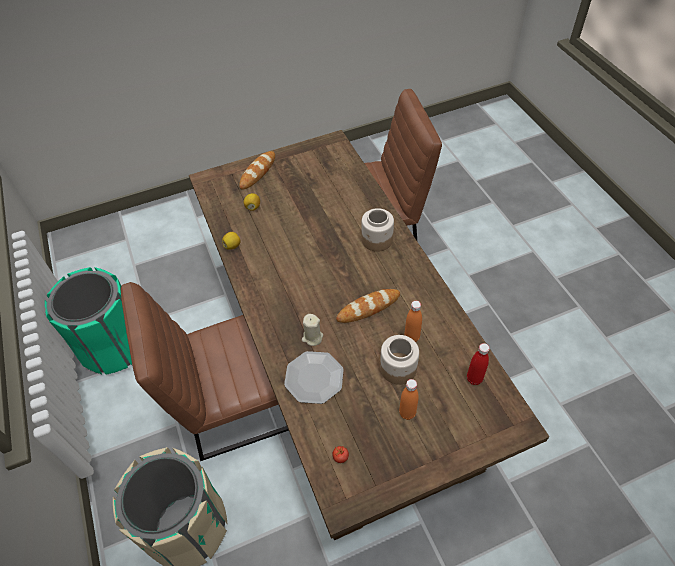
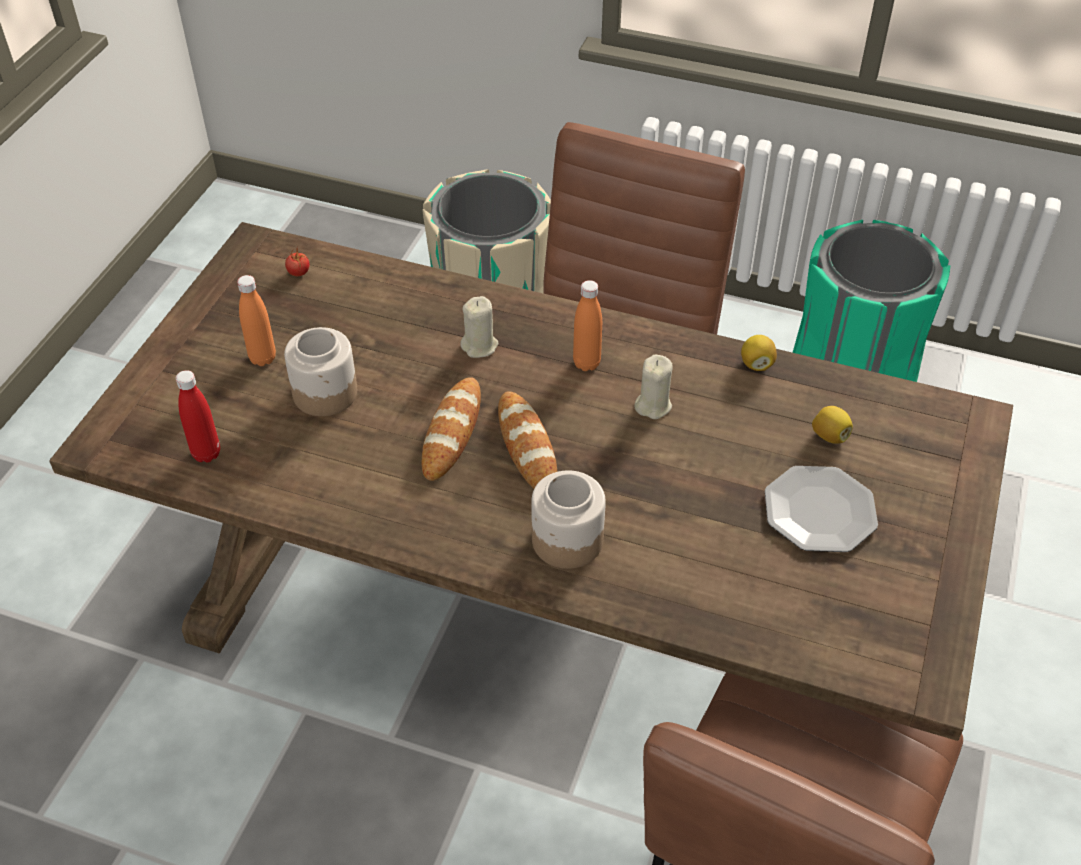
camera: 130 degrees right, 5 degrees down
(258, 172) = (929, 497): bread -> bread (527, 446)
(287, 260) = (653, 405): none -> beige candle
(314, 378) = (420, 312): plate -> plate (819, 511)
(411, 337) = (346, 441): orange bottle -> orange bottle (586, 363)

